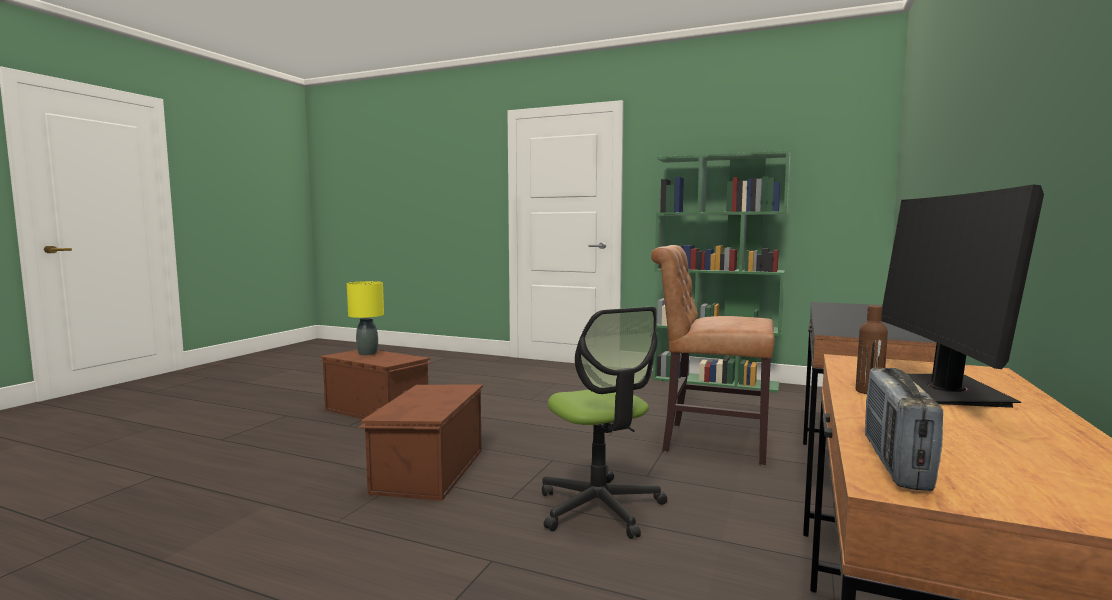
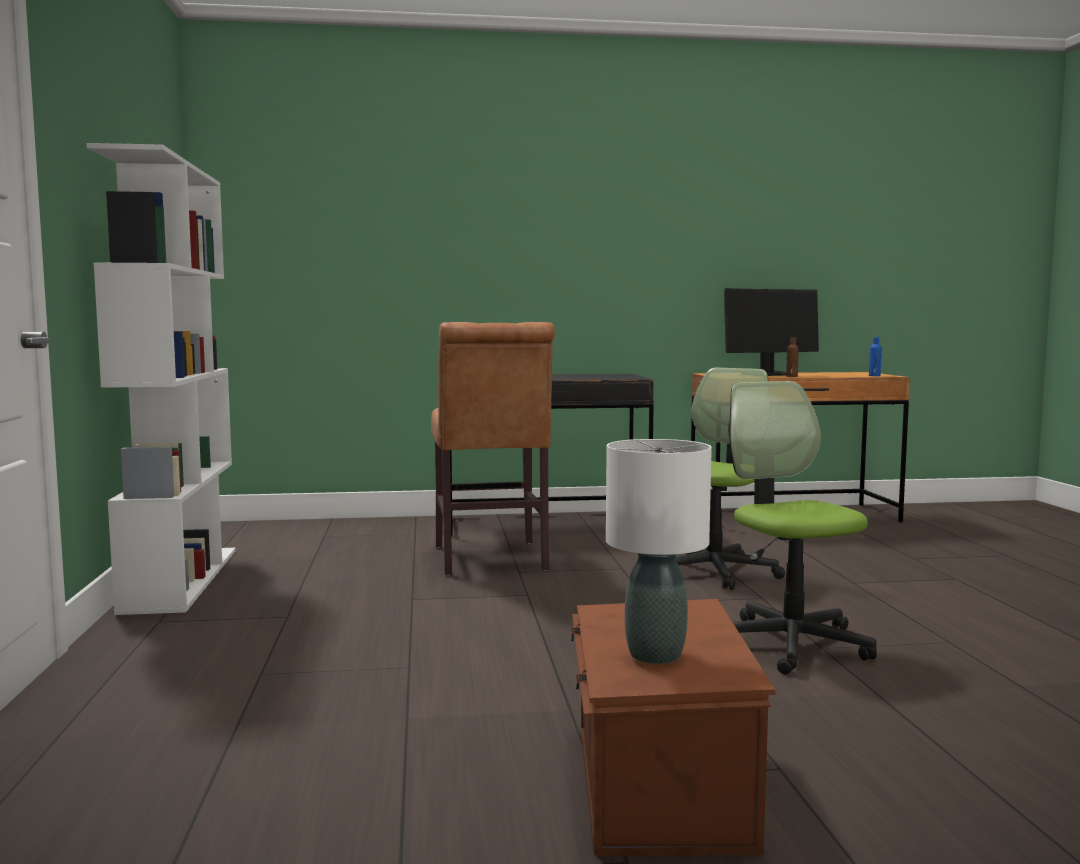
camera: 120 degrees left, 0 degrees up
(367, 353) = (655, 654): yellow table lamp -> white table lamp
(427, 471) = (789, 644): brown storage box -> office chair
(715, 381) = (181, 579): green bookcase -> white bookcase
(895, 463) = (874, 375): radio -> blue bottle

